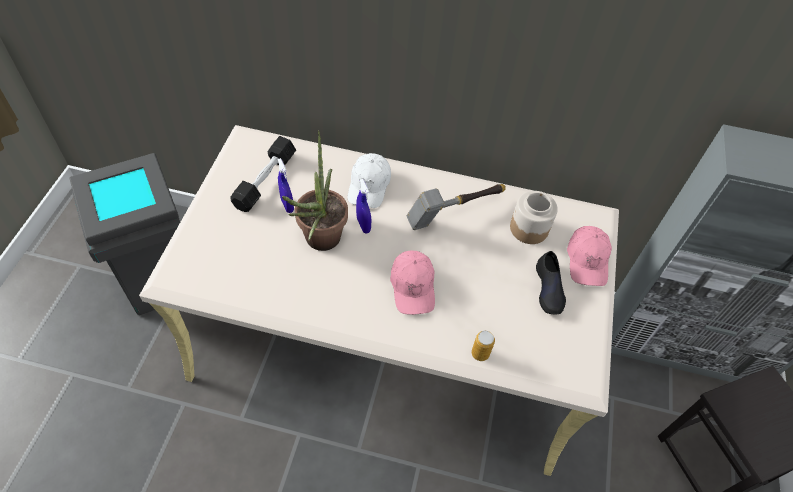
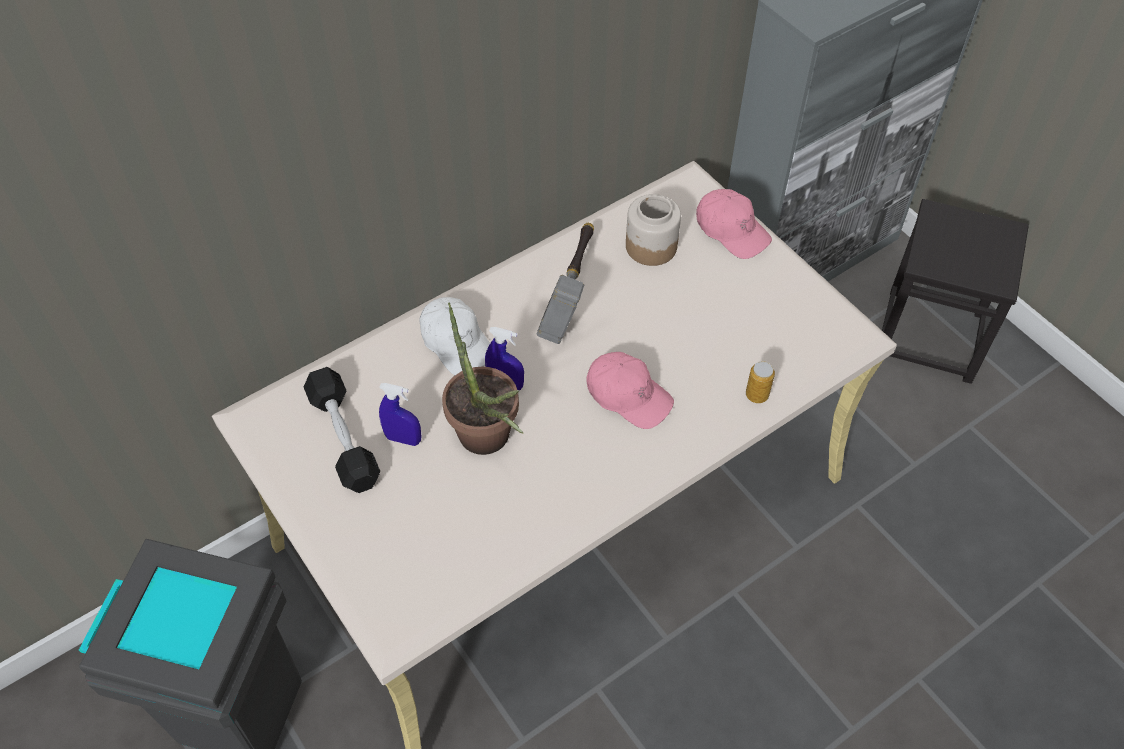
camera: 45 degrees left, 0 degrees up
(549, 288) = (735, 285): black shoe -> none

